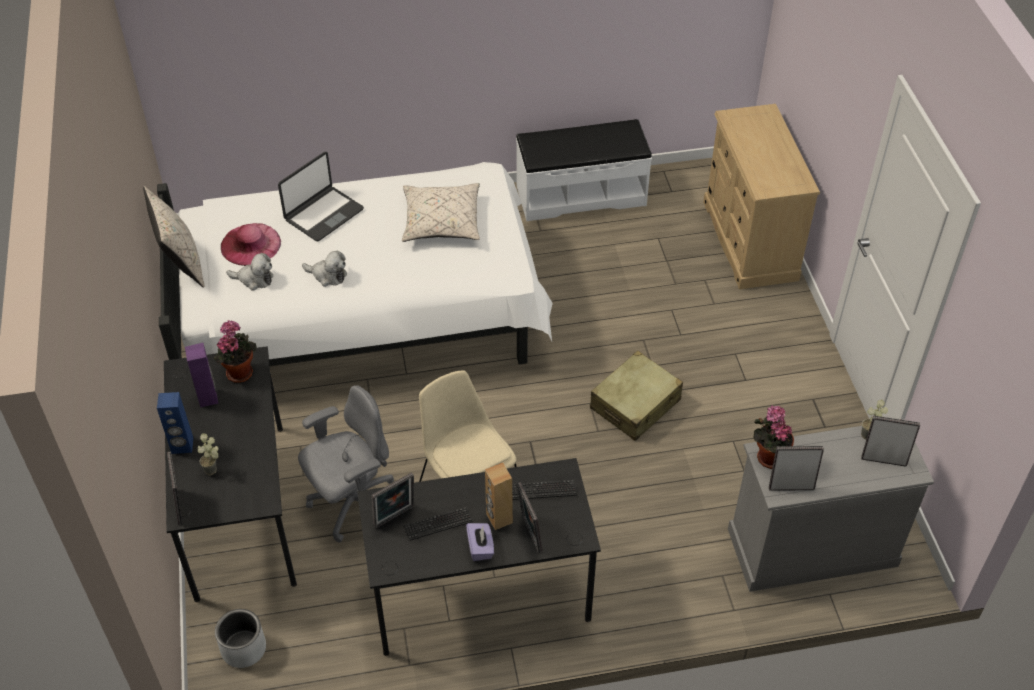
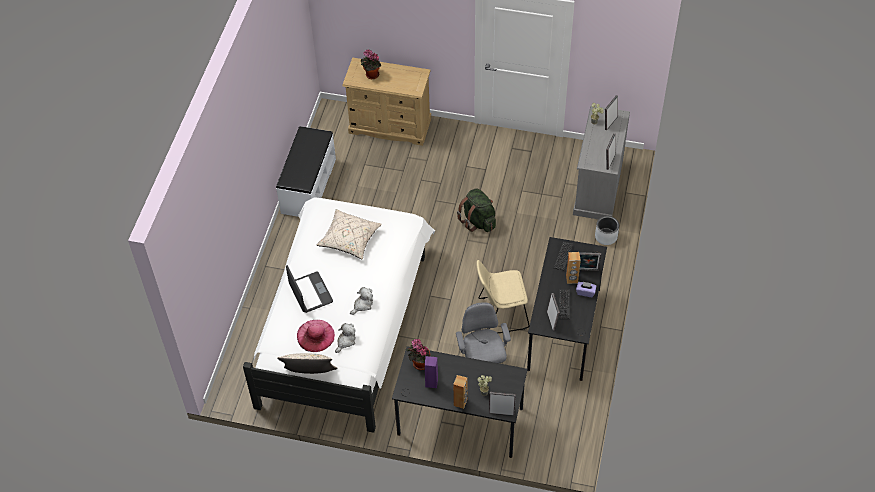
camera: 65 degrees left, 5 degrees up
(182, 446) = (460, 402): blue speaker -> brown speaker
(243, 648) = (551, 442): grey planter -> grey planter (606, 237)
(635, 404) = (478, 221): beige suitcase -> green backpack
(768, 457) = (589, 162): potted plant -> potted plant (371, 75)

